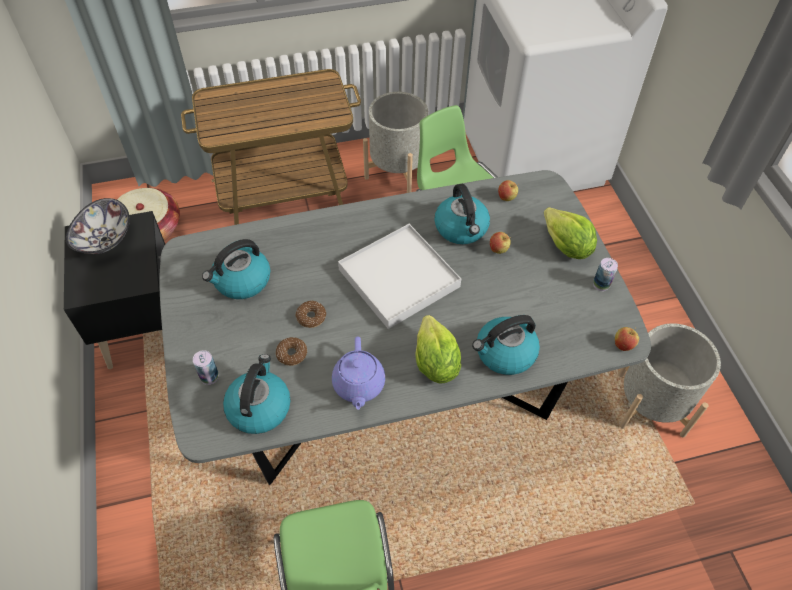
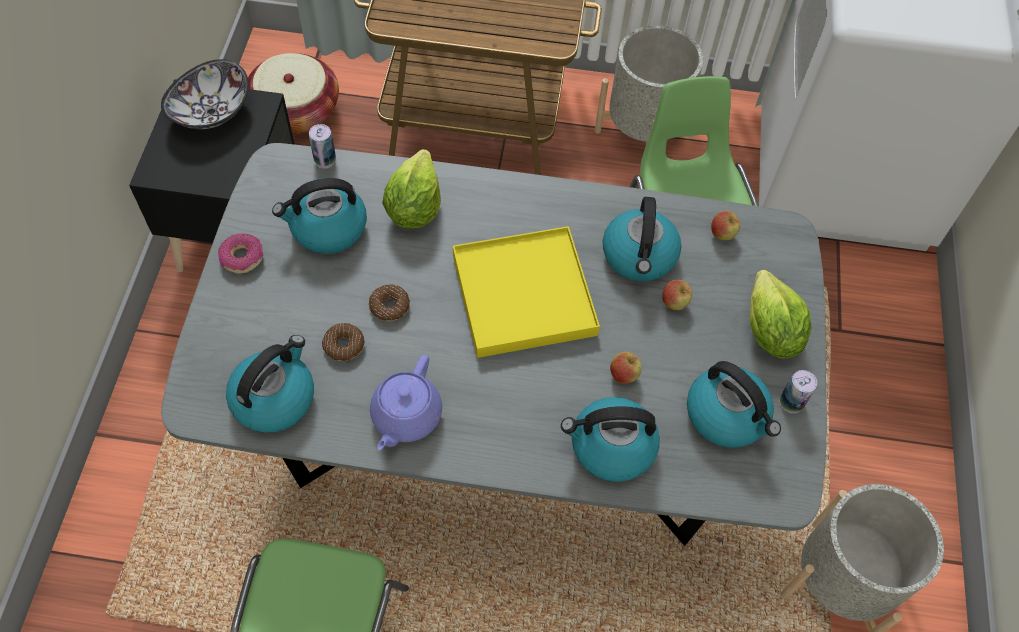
camera: 20 degrees right, 5 degrees up
(188, 321) = (242, 257): none -> donut
(209, 377) = (235, 337): can -> can (325, 160)
(399, 278) = (524, 295): white tray -> yellow tray
(435, 363) = (514, 425): lettuce -> lettuce (414, 208)
(567, 306) = (727, 416): none -> kettle
(623, 345) = (777, 498): apple -> apple (623, 375)

